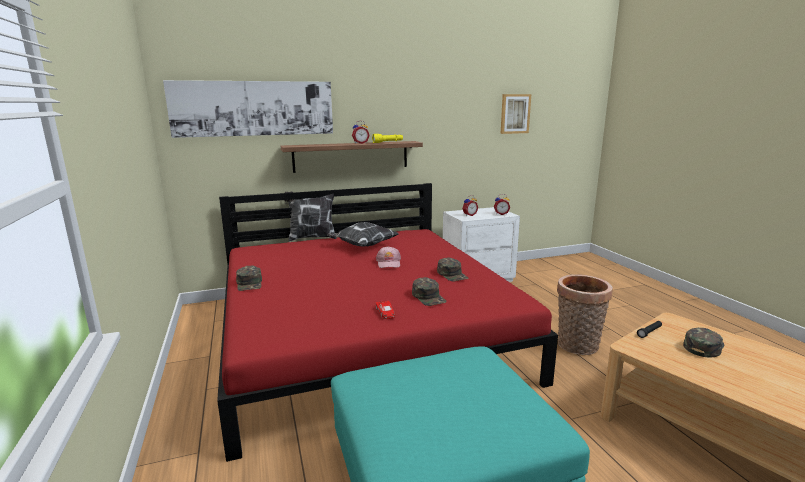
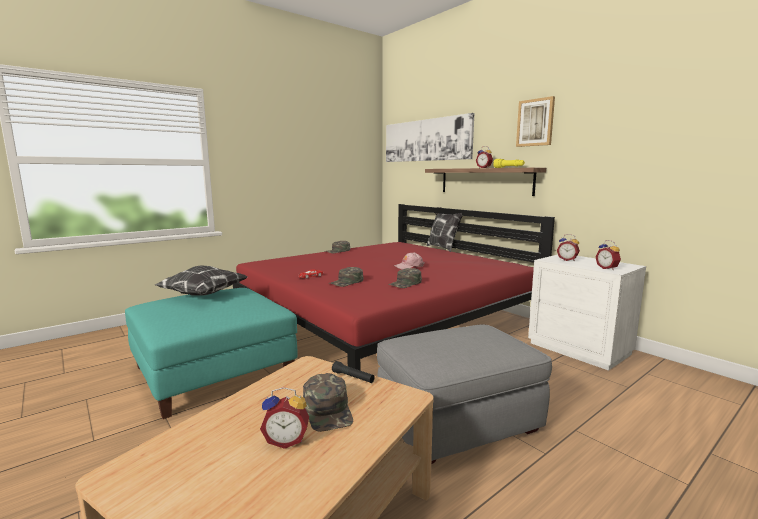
camera: 70 degrees right, 5 degrees down
(363, 246) = (443, 258): pillow -> pillow (204, 294)
(515, 114) = (709, 128): picture -> picture (535, 122)
(577, 347) = (456, 423): basket -> grey ottoman
(703, 346) = (328, 410): green cap -> green cap turned 45 degrees clockwise
(749, 363) = (286, 440): none -> alarm clock

